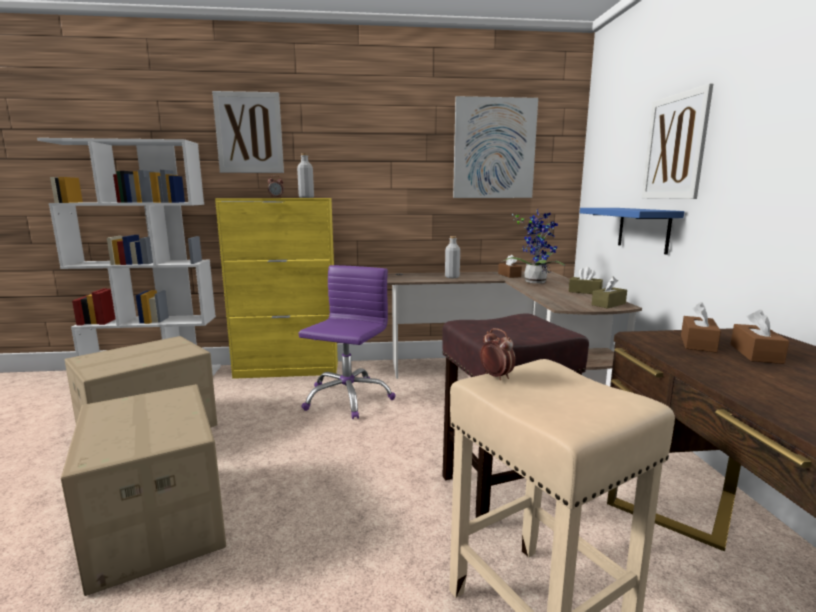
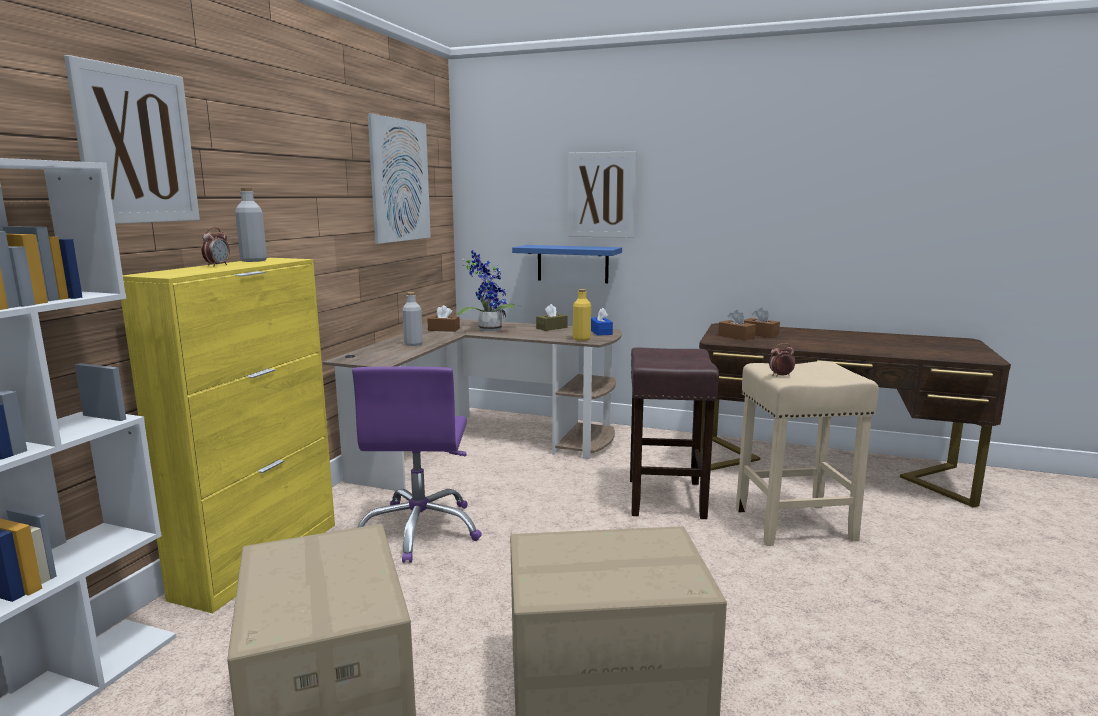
camera: 65 degrees left, 0 degrees up
(347, 398) = (420, 530): purple office chair -> purple office chair turned 135 degrees counterclockwise
(562, 303) = (581, 339): none -> yellow bottle
(608, 304) = (601, 332): brown tissue box -> blue tissue box

